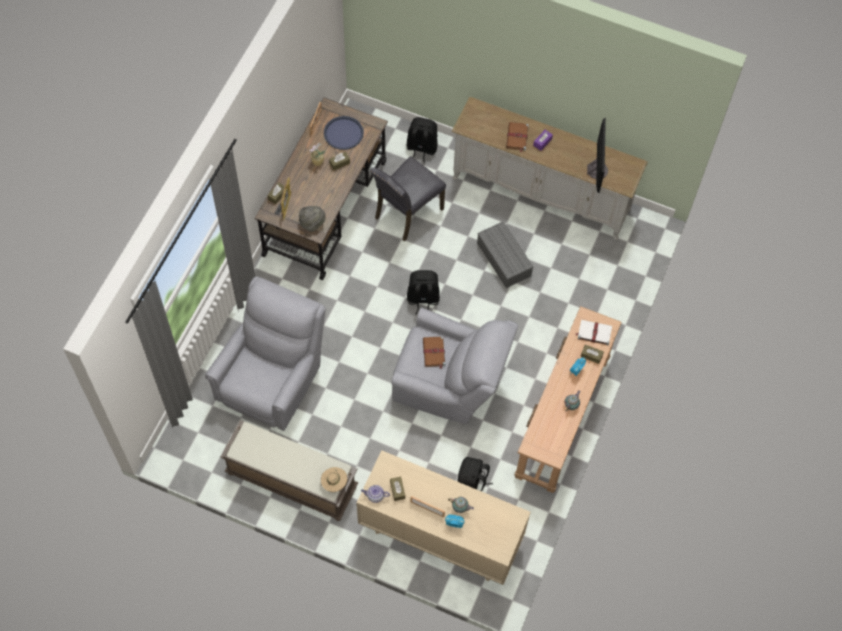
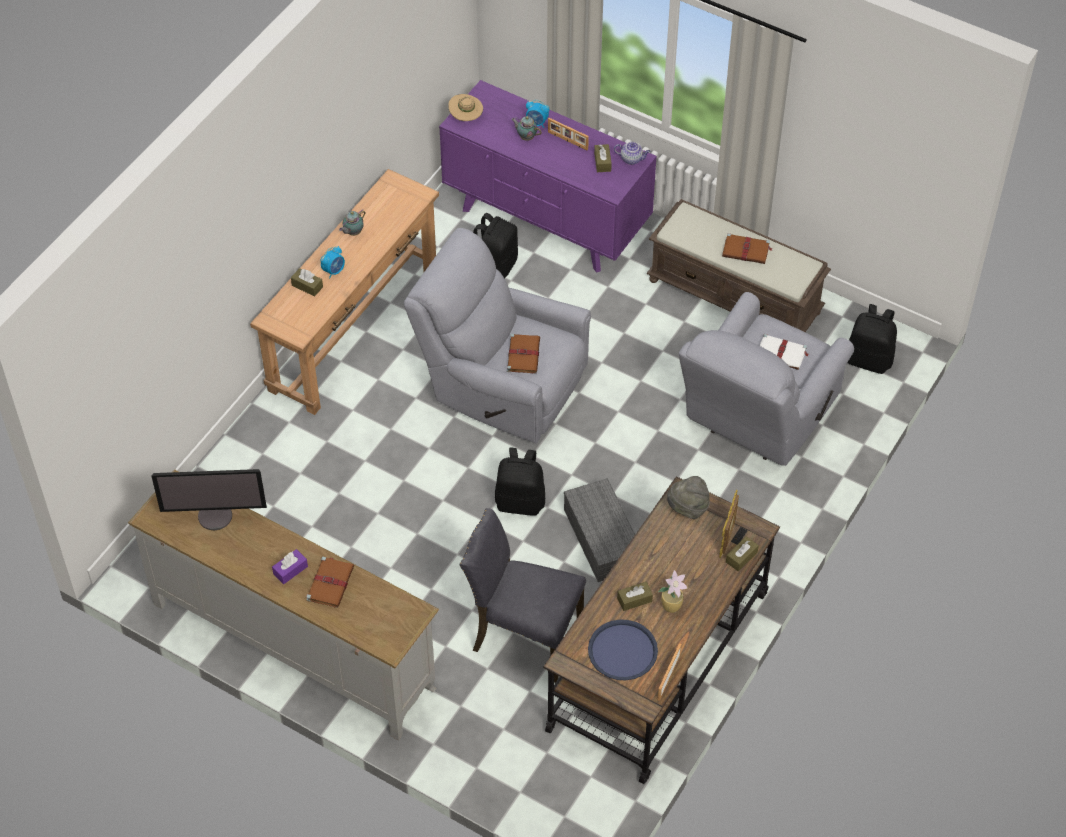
camera: 170 degrees left, 10 degrees down
(283, 459) = (746, 250): none -> brown book
(334, 483) = (681, 219): beige hat -> beige hat (466, 117)
(407, 213) = (524, 636): grey chair -> grey chair turned 120 degrees counterclockwise
(421, 148) = (480, 748): black backpack -> black backpack (869, 359)
(440, 536) = (547, 219): beige dresser -> purple dresser
(505, 260) = (380, 546): grey storage box -> grey storage box (600, 538)
(594, 332) = (294, 313): white book -> white book (781, 354)
(596, 170) = (215, 515): monitor -> monitor turned 105 degrees counterclockwise

